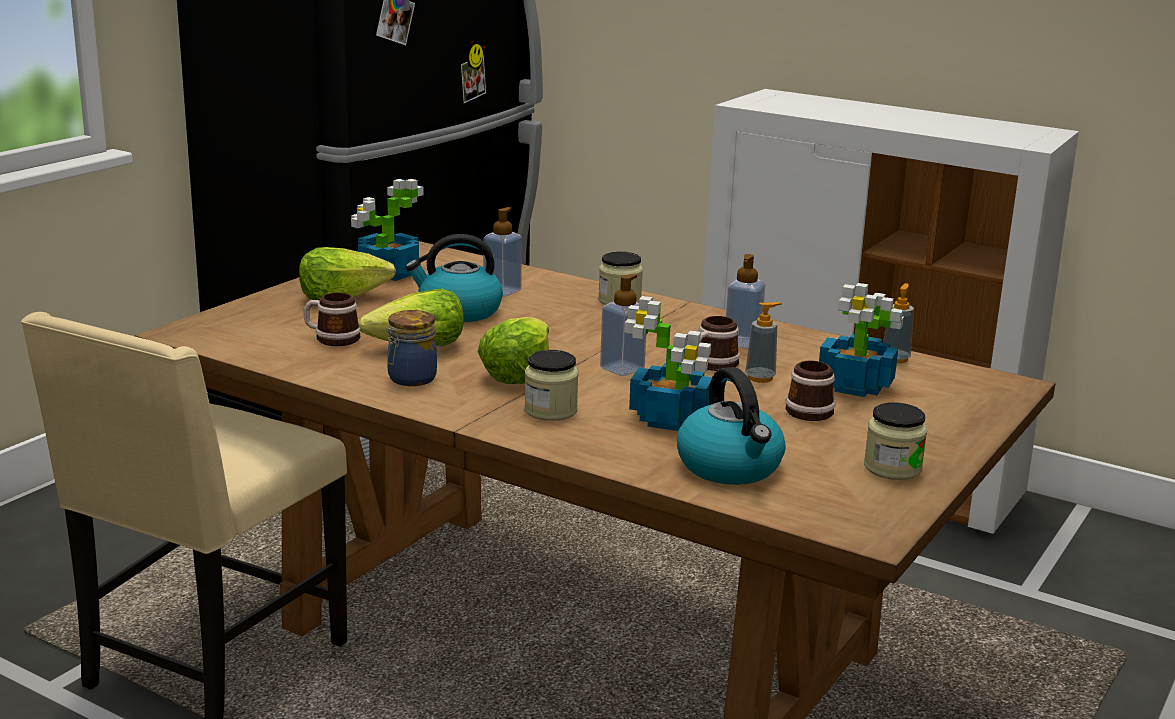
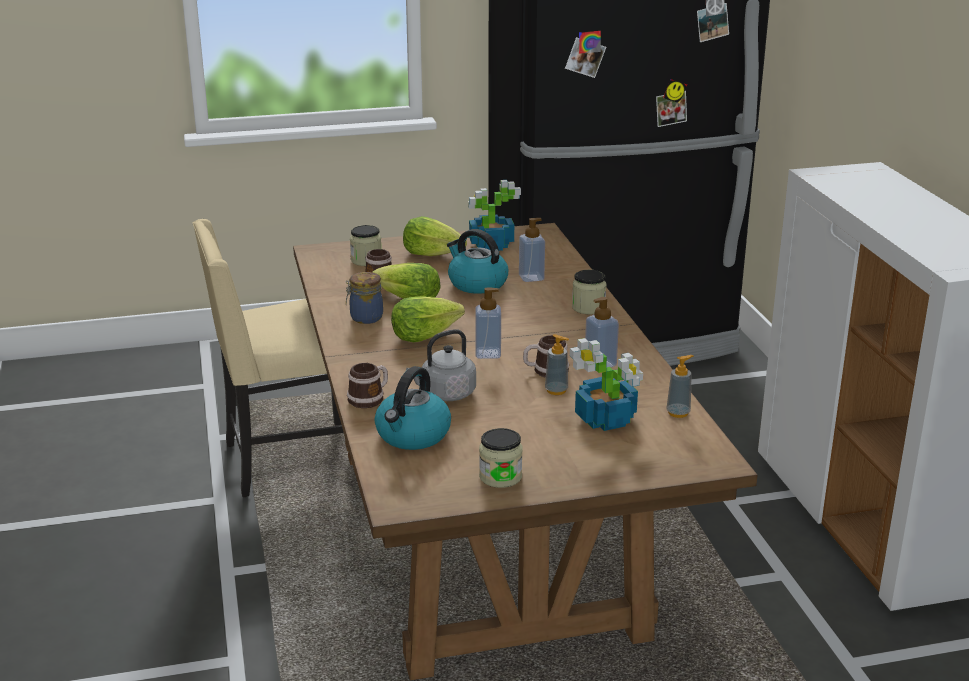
camera: 45 degrees right, 5 degrees up
(550, 410) = (394, 364): jar -> jar (366, 260)
(670, 419) = (445, 394): potted plant -> grey kettle
(808, 409) = (538, 421): mug -> mug (370, 398)

